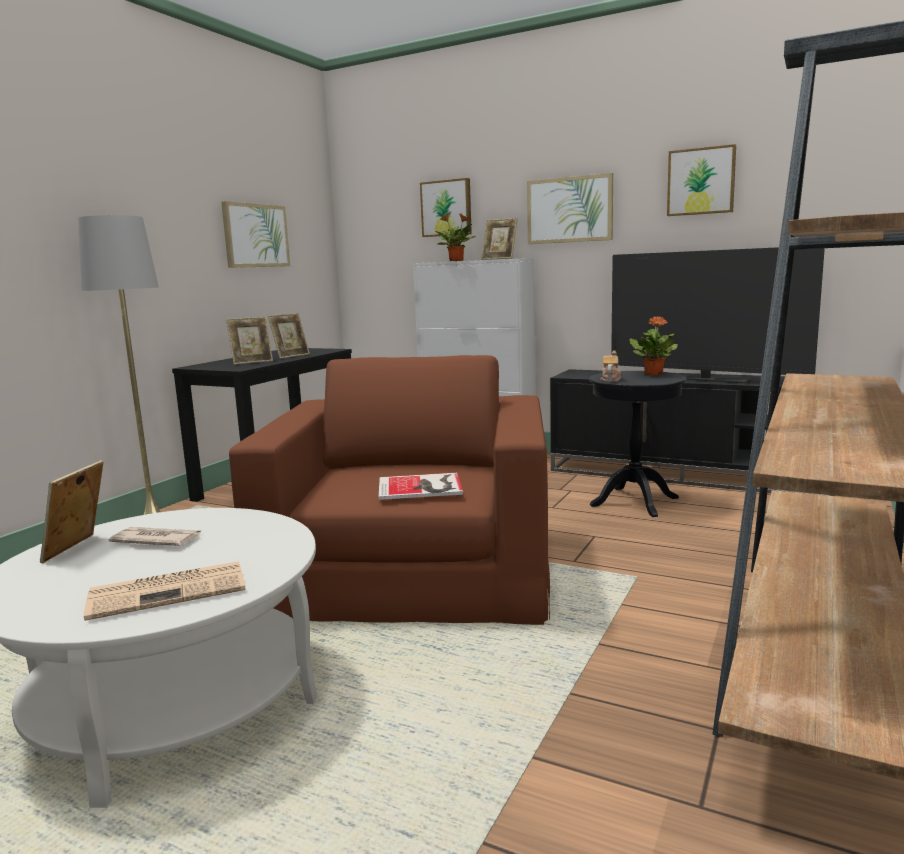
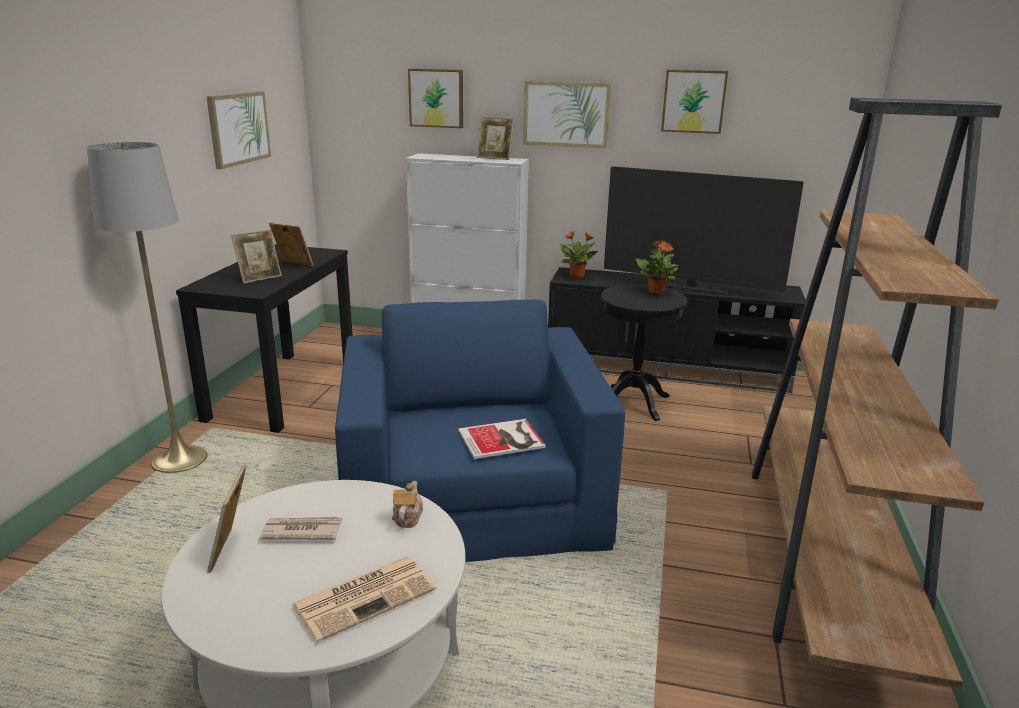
camera: 15 degrees left, 10 degrees up
(291, 356) = (293, 265): picture frame -> picture frame turned 90 degrees counterclockwise
(412, 569) = (472, 496): brown armchair -> blue armchair
(457, 261) = (452, 158): potted plant -> potted plant (577, 276)
(610, 379) = (623, 301): teapot -> teapot (407, 517)

